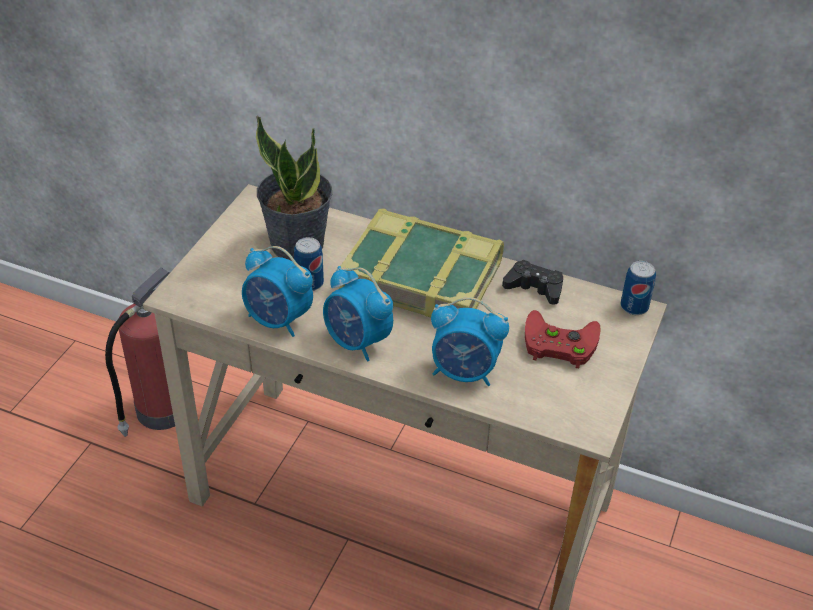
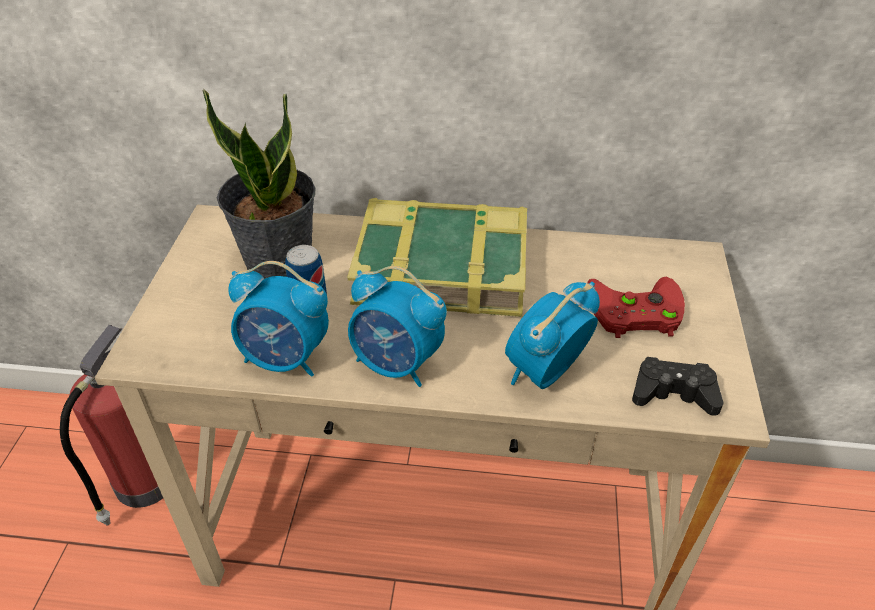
camera: 15 degrees left, 0 degrees up
(464, 372) = (544, 373): alarm clock -> alarm clock turned 135 degrees clockwise
(534, 288) = (574, 254): black game controller -> black game controller (673, 393)
(634, 307) = (691, 253): can -> none

